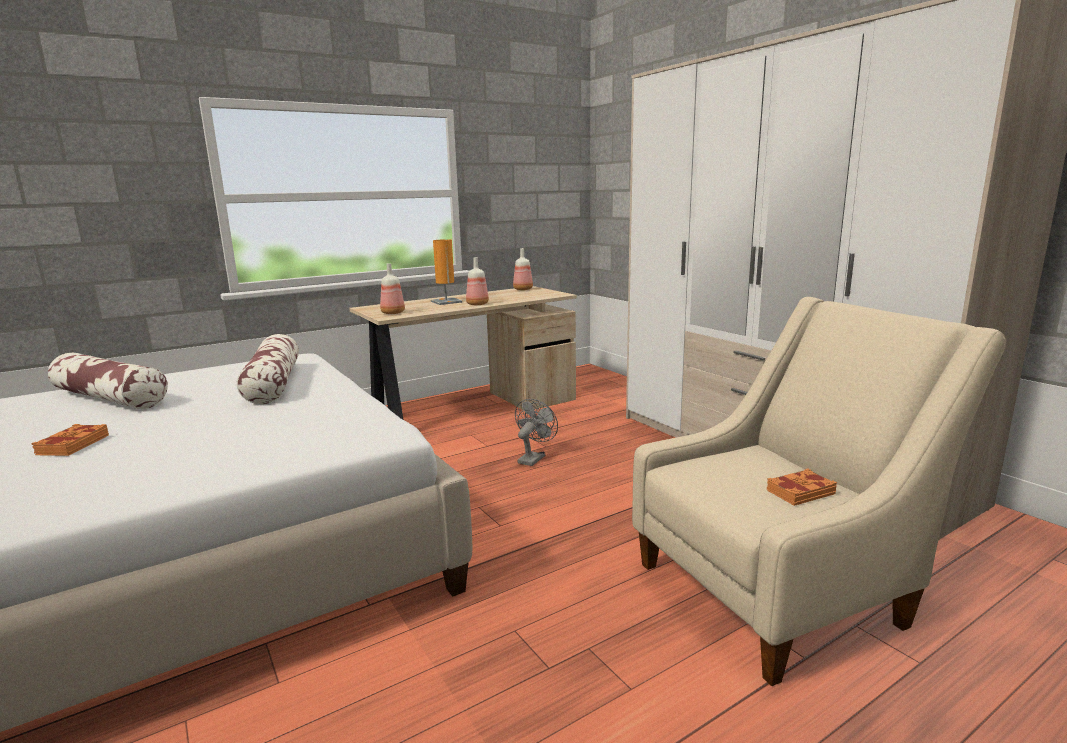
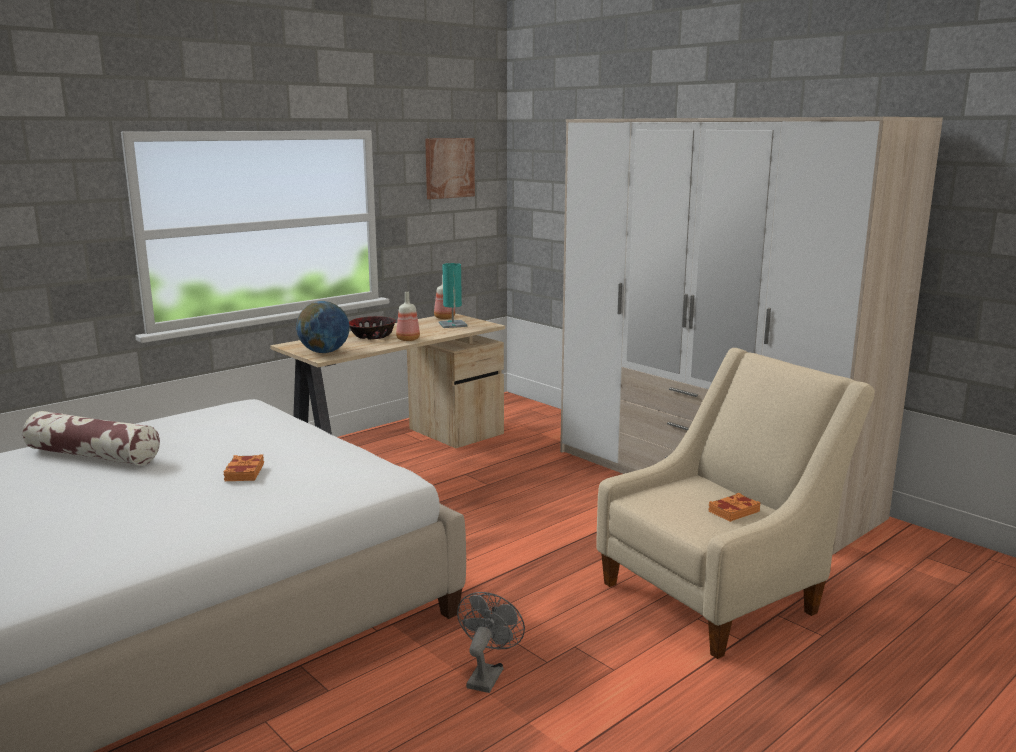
camera: 10 degrees left, 0 degrees up
(72, 445) = (115, 502): orange book -> orange book (243, 472)
(273, 384) = (248, 435): pillow -> none
(392, 313) = (324, 352): bottle -> globe
(446, 302) = (372, 336): orange table lamp -> bowl
(527, 294) = (452, 324): none -> turquoise table lamp
(532, 150) = (449, 168): none -> picture
(533, 458) = (479, 496): grey fan -> grey fan (487, 675)

